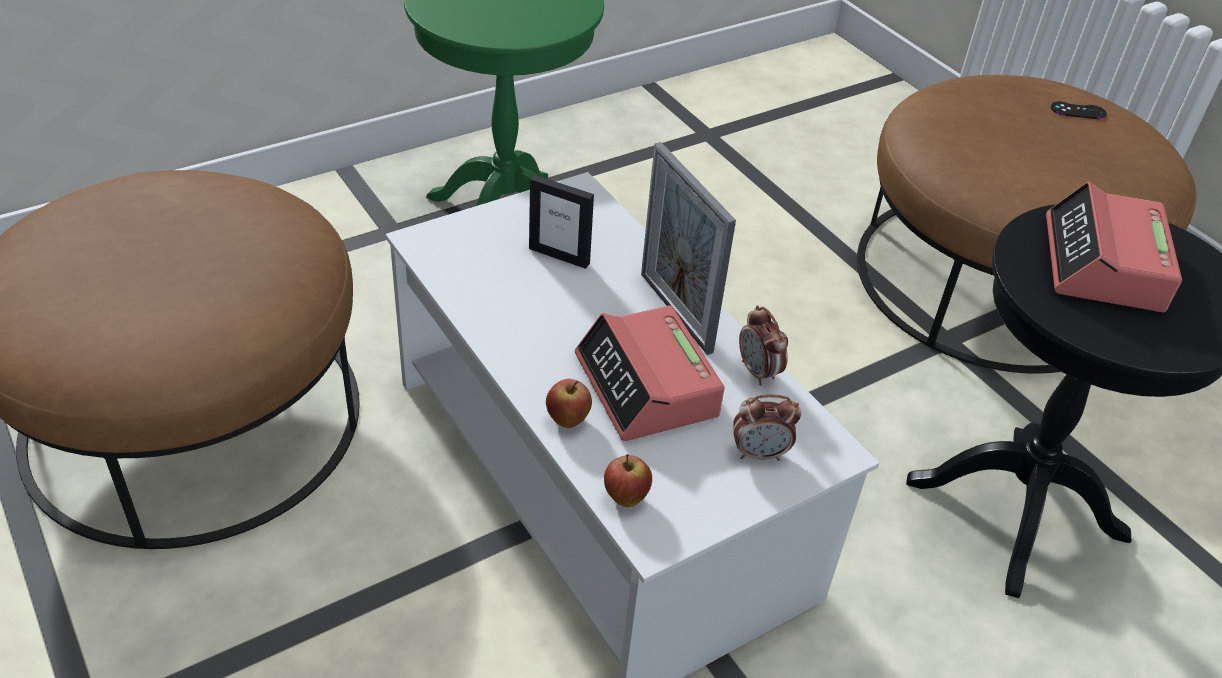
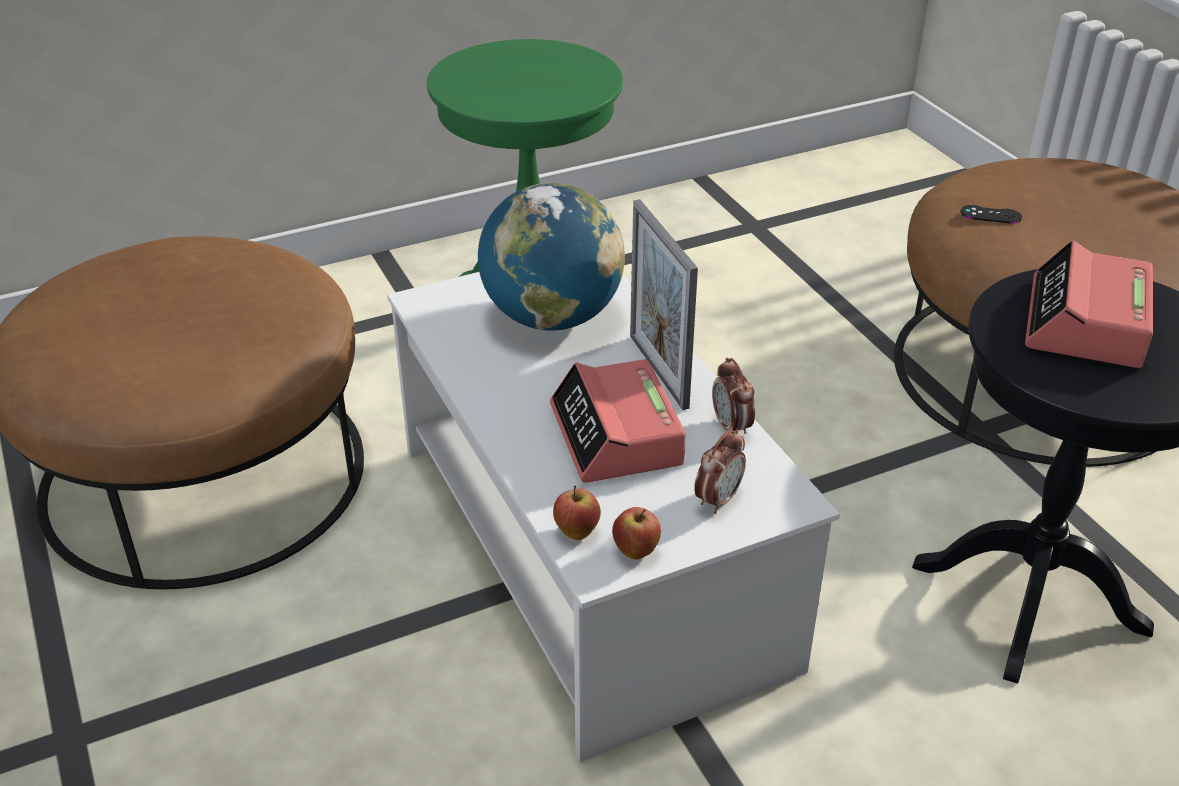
camera: 10 degrees right, 5 degrees down
(559, 256) = (552, 317): picture frame -> globe
(568, 420) = (533, 463): apple -> apple (636, 552)
(759, 453) = (718, 499): alarm clock -> alarm clock turned 60 degrees counterclockwise
(1078, 111) = (1124, 192): black game controller -> black game controller (991, 215)

